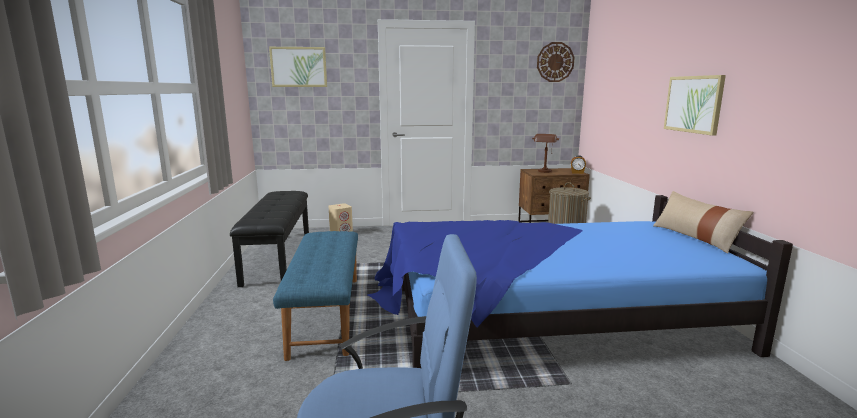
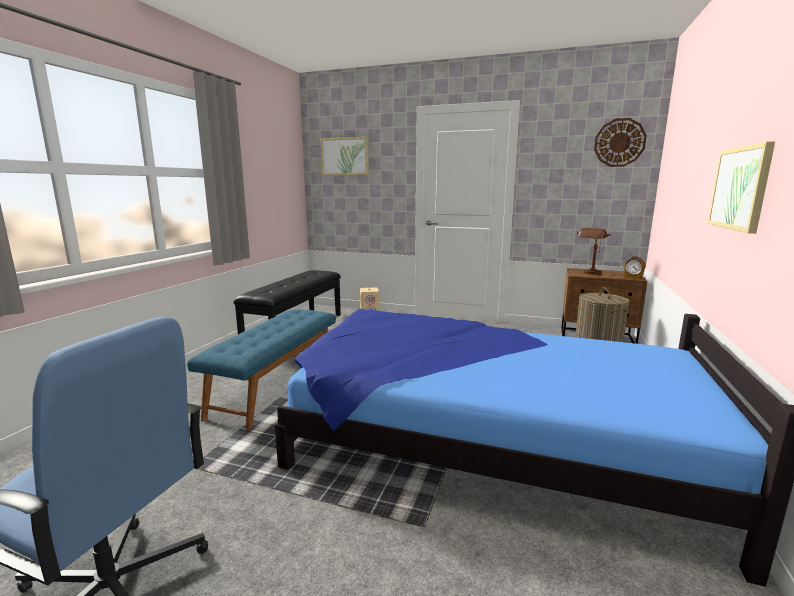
camera: 25 degrees right, 0 degrees up
(695, 237) = (704, 379): beige pillow -> none

